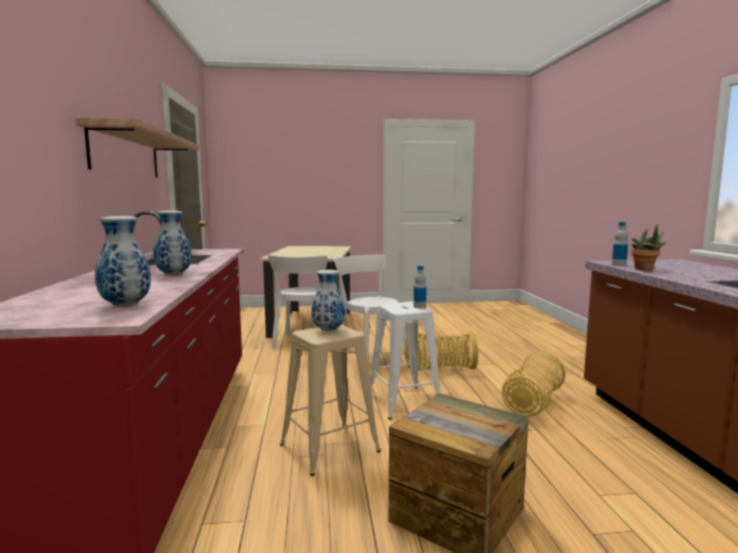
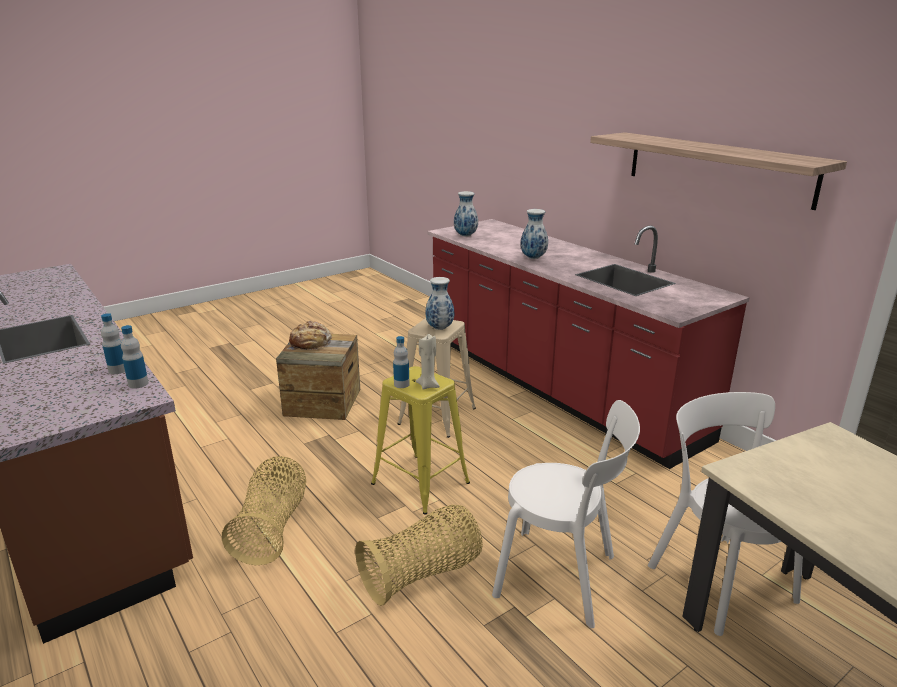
camera: 150 degrees right, 15 degrees up
(401, 304) = (428, 385): none -> beige candle
(403, 402) = (420, 483): white stool -> yellow stool
(470, 425) = (311, 344): none -> bread
(645, 269) = (118, 370): potted plant -> bottle

